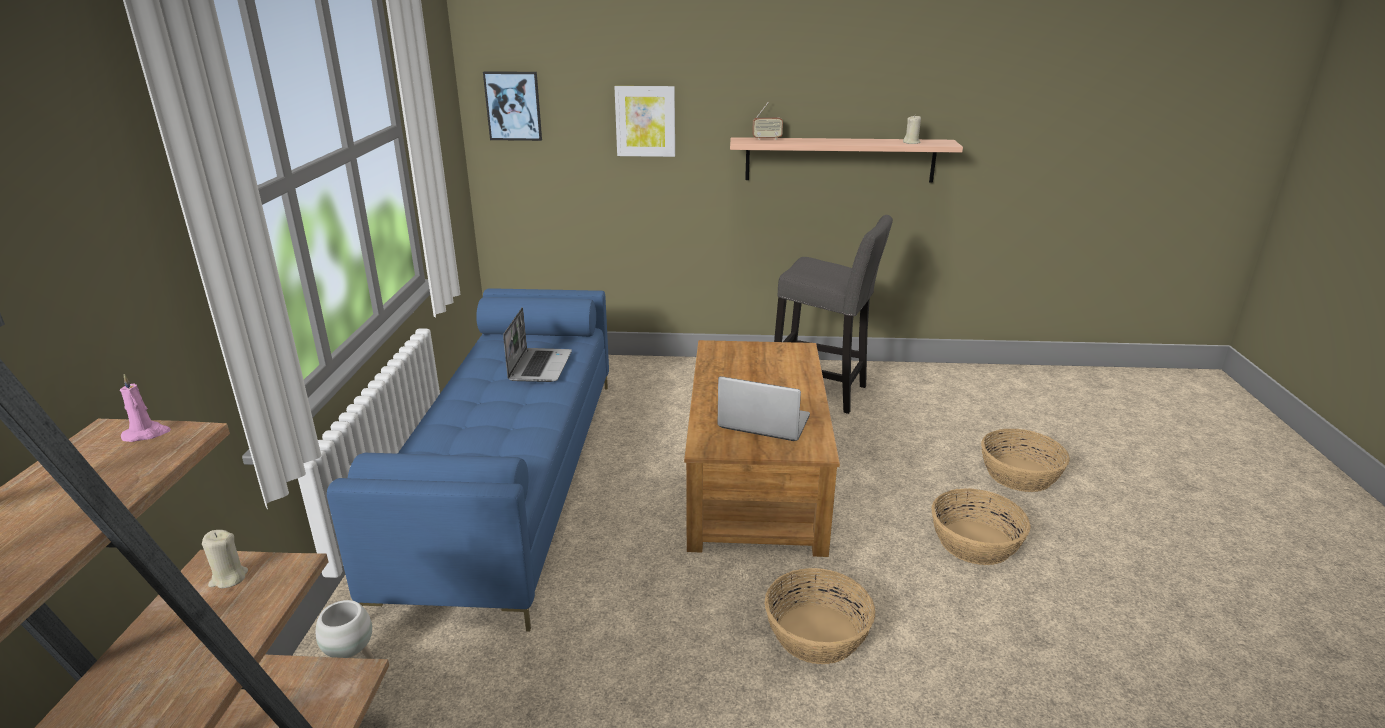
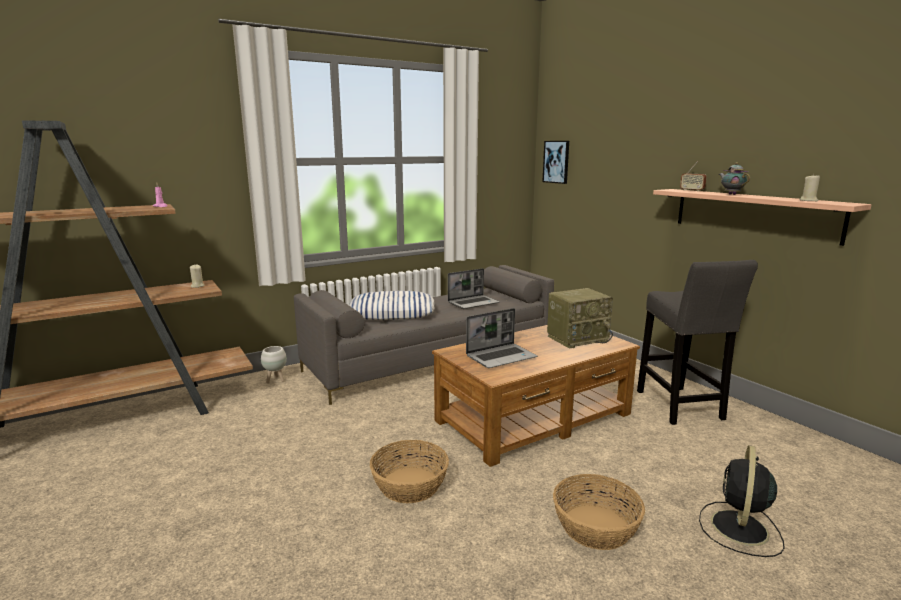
camera: 55 degrees right, 10 degrees down
(475, 435) = (393, 312): none -> pillow
(510, 479) = (432, 359): blue sofa -> grey sofa
(645, 121) = (620, 174): picture -> none
(761, 361) = (578, 338): none -> radio
(762, 423) = (501, 357): laptop -> laptop turned 75 degrees clockwise
(825, 141) = (731, 194): none -> teapot
(1020, 474) = (739, 529): basket -> black fan

